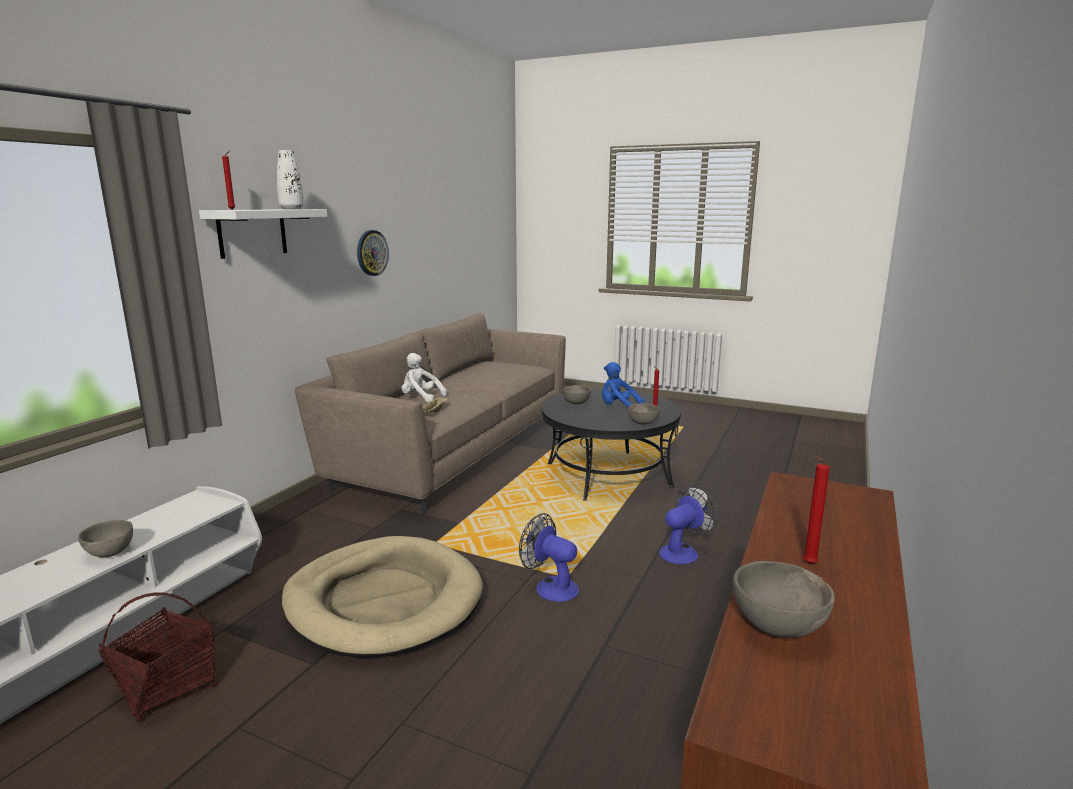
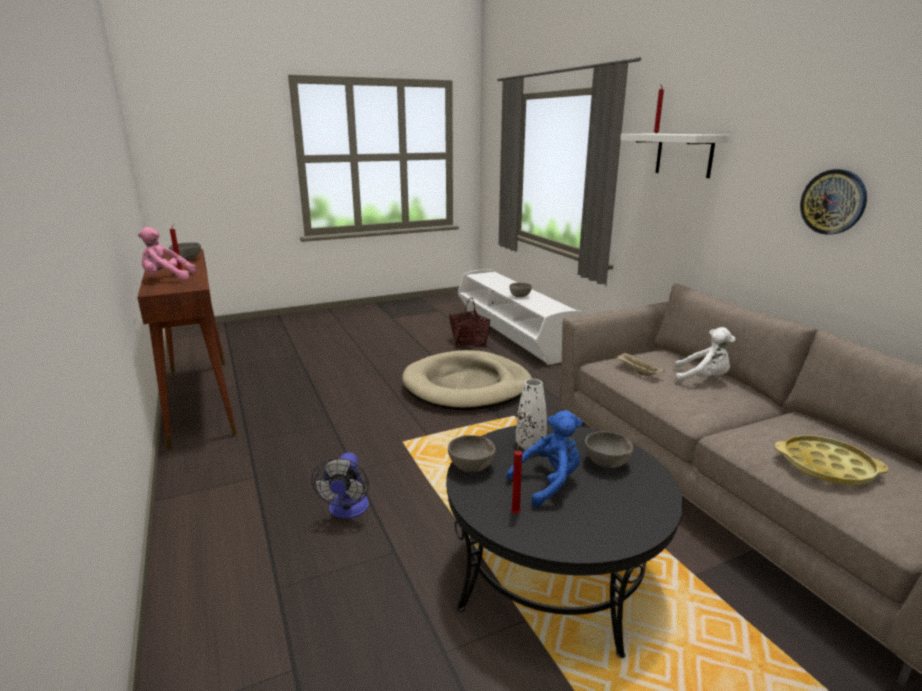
camera: 130 degrees right, 5 degrees up
(291, 209) = (691, 134): white vase -> white vase (530, 445)
(420, 398) = (702, 379): white plush toy -> white plush toy turned 45 degrees clockwise
(505, 373) = (826, 466): none -> yellow tray
(550, 587) = (403, 433): fan -> none
(842, 533) = (166, 278): none -> pink plush toy

